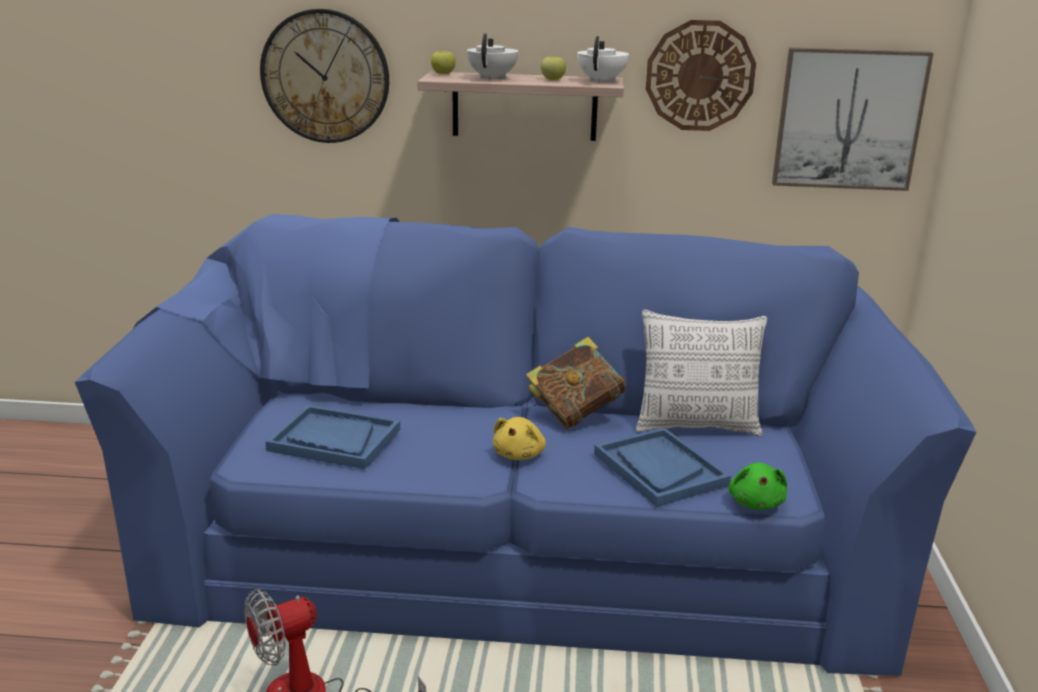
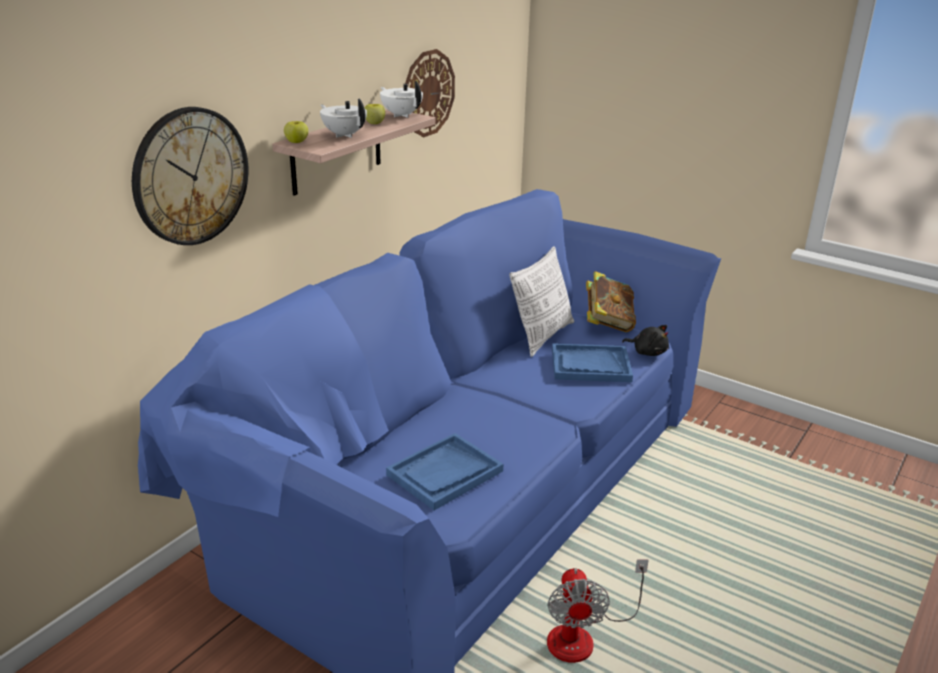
camera: 60 degrees left, 5 degrees up
(519, 454) = (532, 405): yellow plush toy -> none
(575, 413) = (494, 366): book -> book (608, 323)
(756, 502) = (647, 352): green plush toy -> black plush toy
(848, 119) = (492, 101): picture -> none

